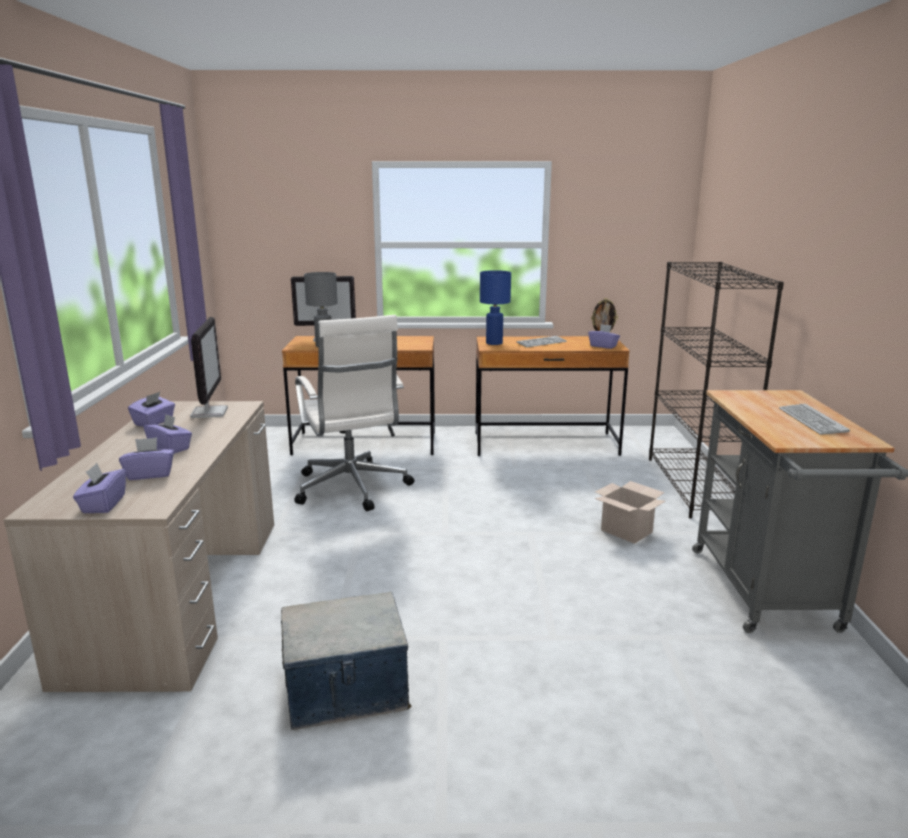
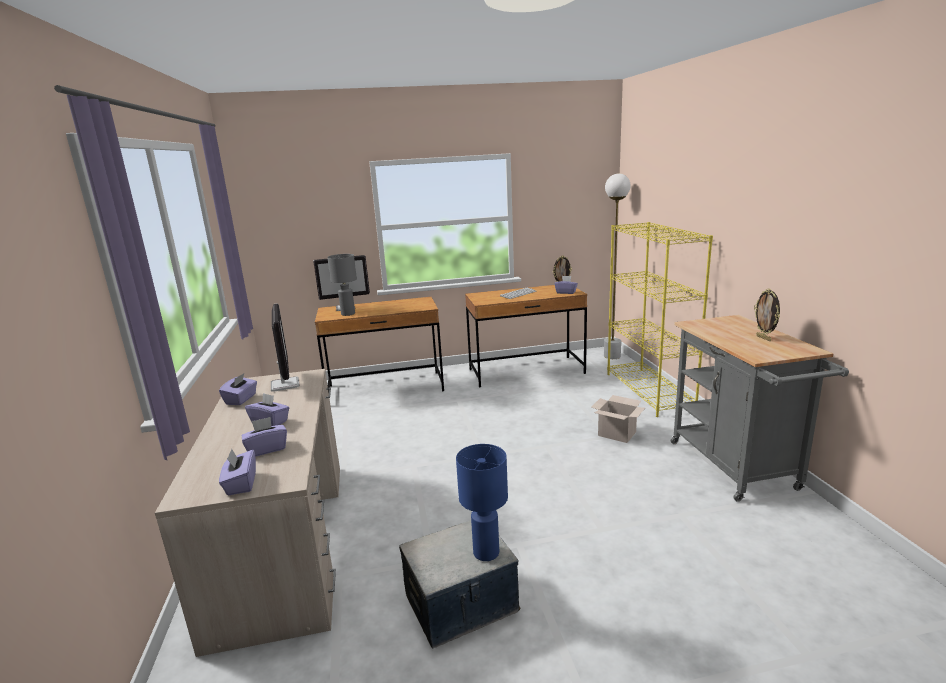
camera: 10 degrees left, 0 degrees up
(352, 489) = (391, 428): white office chair -> none
(493, 343) = (482, 298): blue table lamp -> blue table lamp (485, 553)
(666, 439) = (612, 356): none -> white floor lamp
(694, 486) = (649, 391): black bookcase -> yellow bookcase
(812, 420) = (764, 338): keyboard -> picture frame

